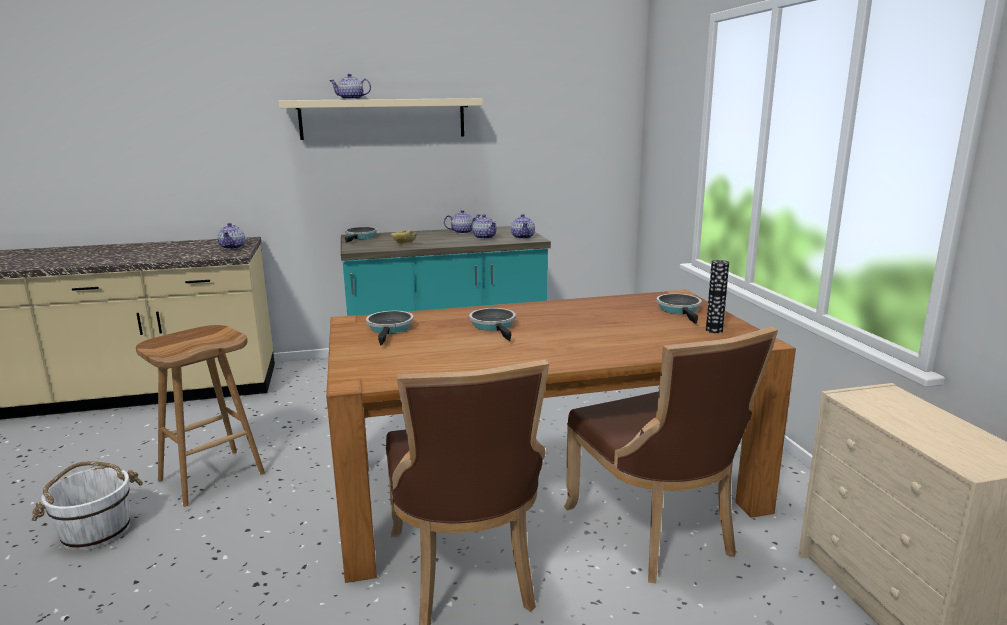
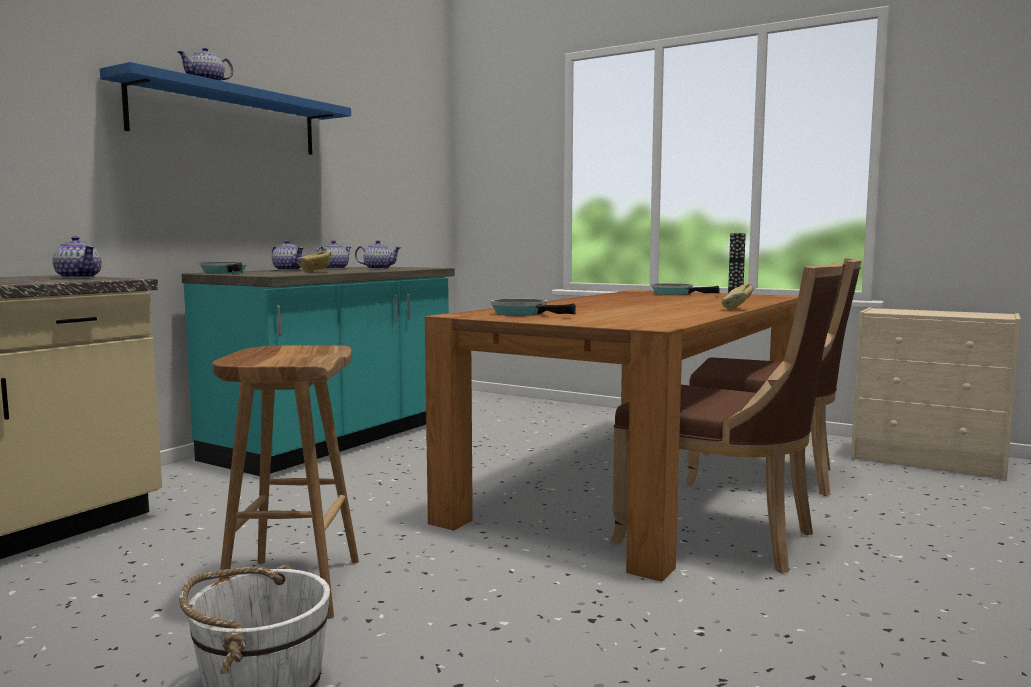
camera: 45 degrees left, 10 degrees down
(383, 119) = (227, 118): beige shelf -> blue shelf
(494, 326) = (598, 306): frying pan -> none
(523, 237) = (416, 267): teapot -> teapot (288, 270)
(564, 366) = (737, 309): none -> bread

